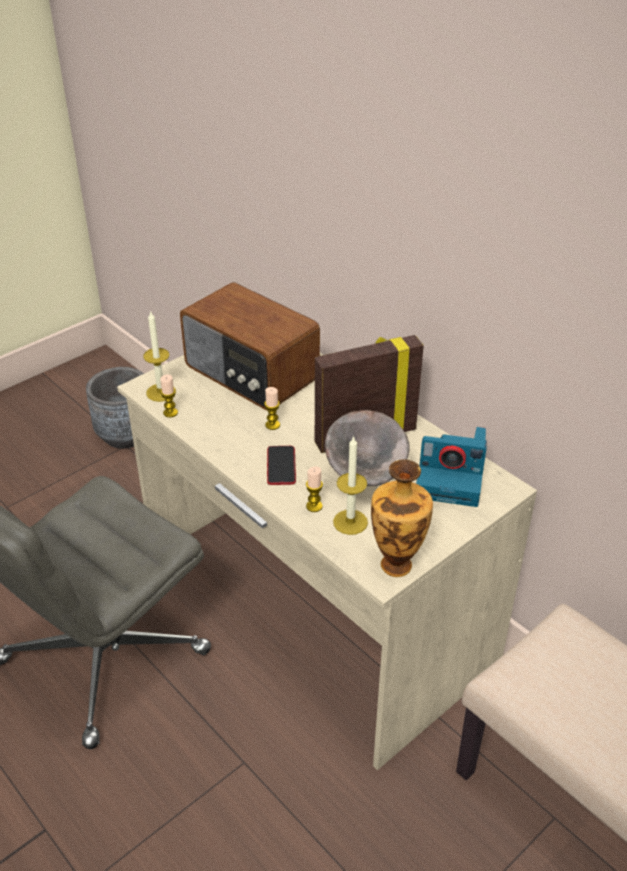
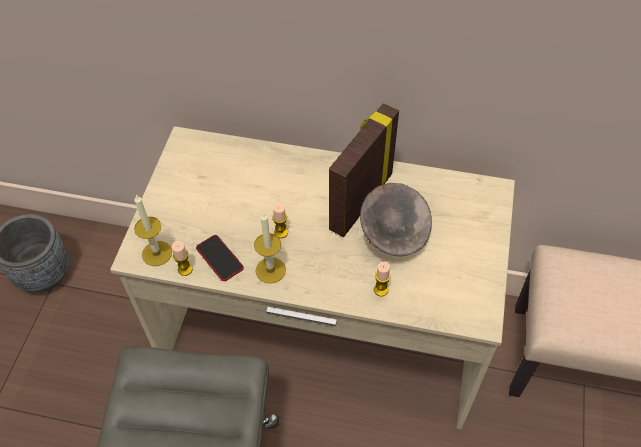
camera: 35 degrees left, 15 degrees up
(250, 373) = (216, 191): radio -> none
(281, 466) = (323, 268): phone -> phone (219, 258)
(350, 522) = (418, 287): candle -> candle (270, 270)
(397, 563) = (481, 302): vase -> none
(451, 479) = (454, 205): camera -> none

